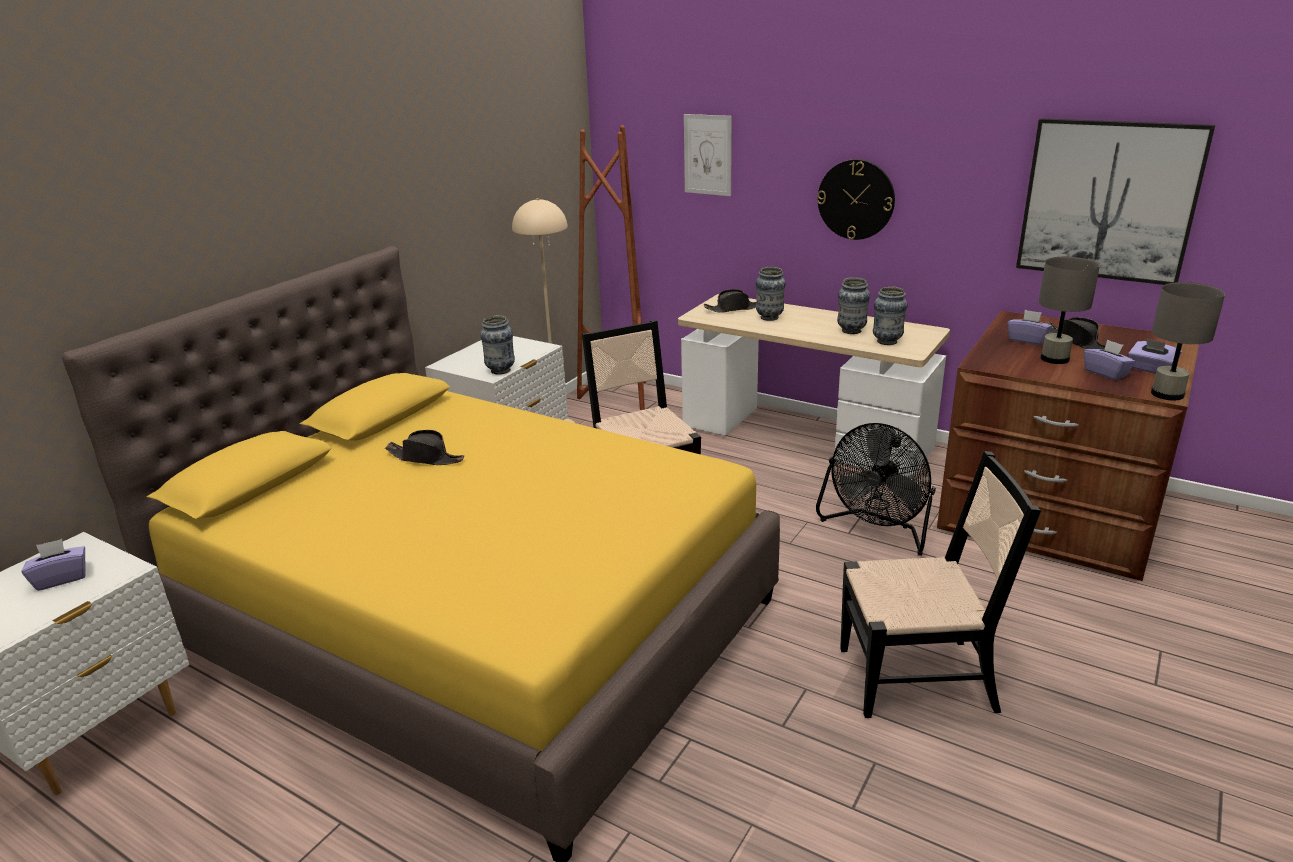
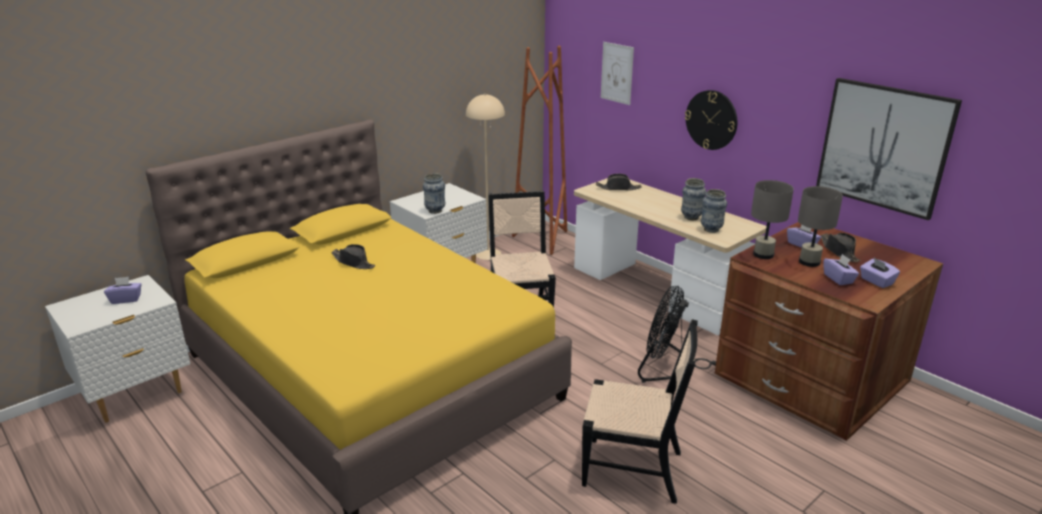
camera: 15 degrees right, 0 degrees up
(769, 318) = (639, 199): vase -> none
(875, 526) = (670, 363): black fan -> black fan turned 60 degrees clockwise
(1167, 394) = (871, 302): grey table lamp -> grey table lamp (763, 254)

